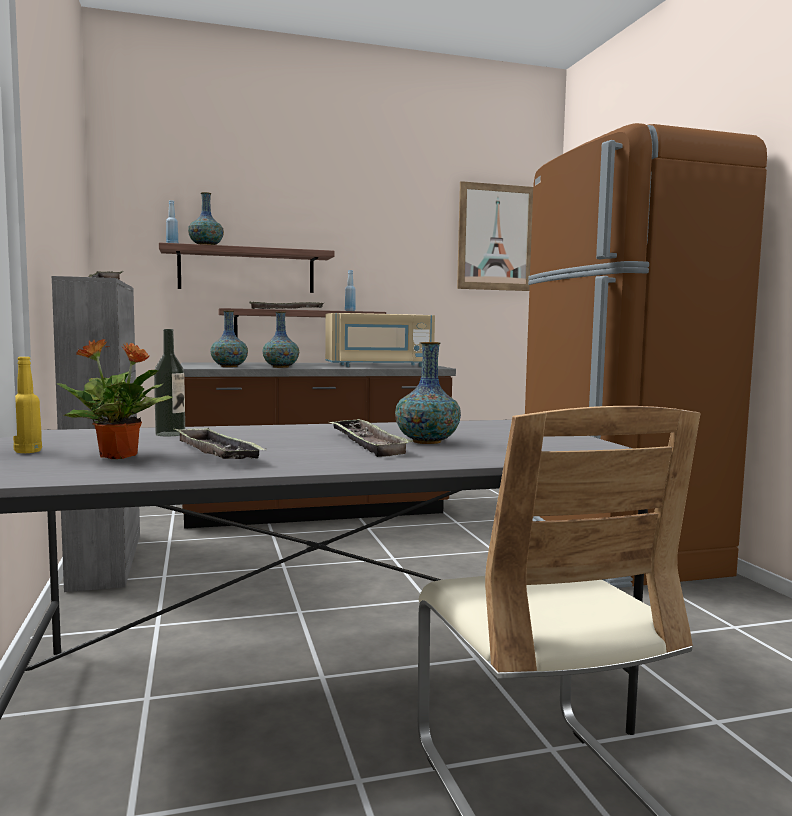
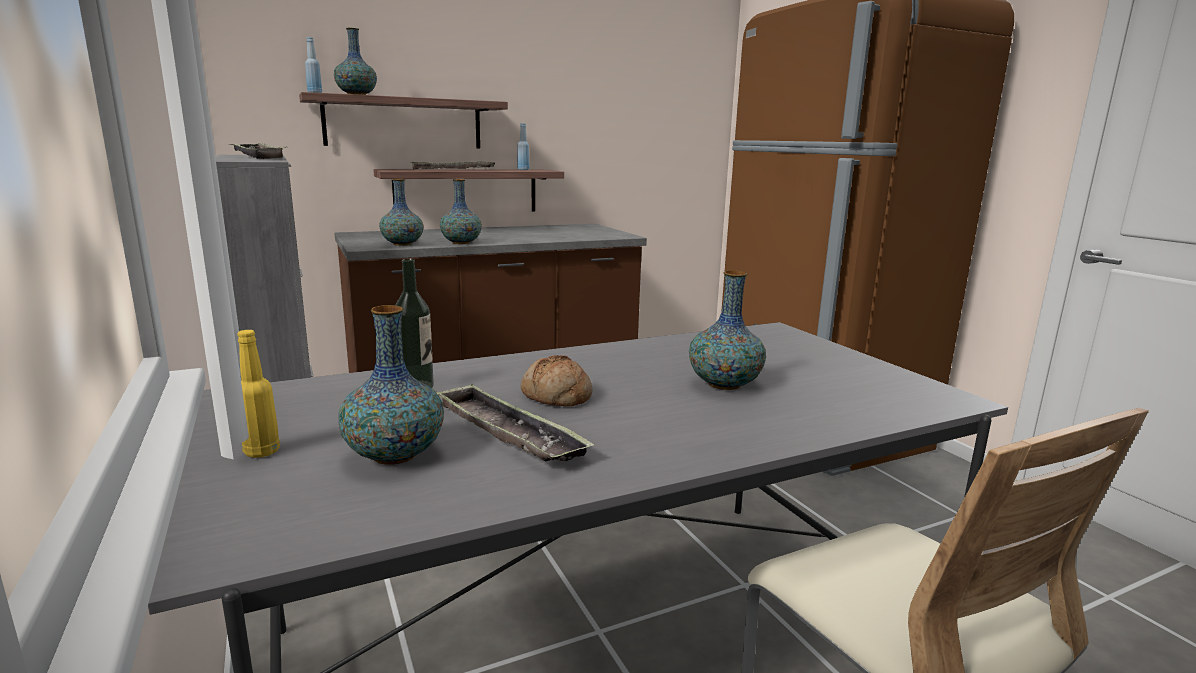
camera: 10 degrees left, 10 degrees up
(119, 456) = (394, 455): potted plant -> vase
(275, 441) = (555, 396): none -> bread
(366, 443) = (663, 394): tray -> none
(379, 366) = (563, 234): beige microwave -> none
(496, 237) = (672, 84): picture -> none

